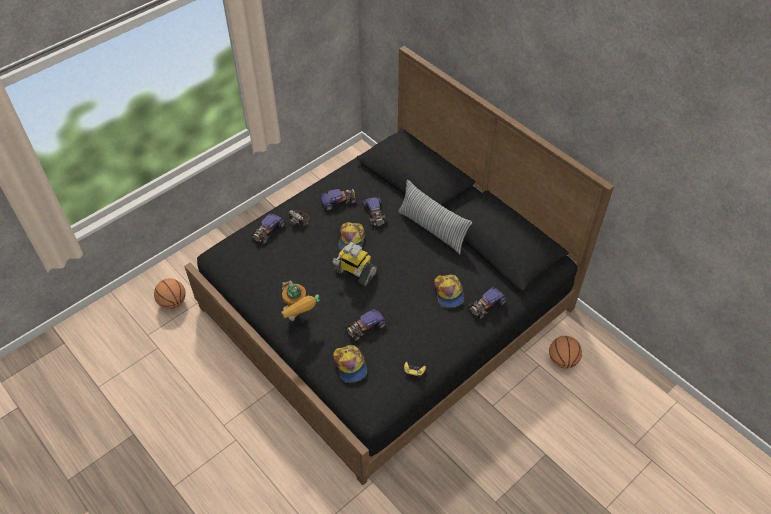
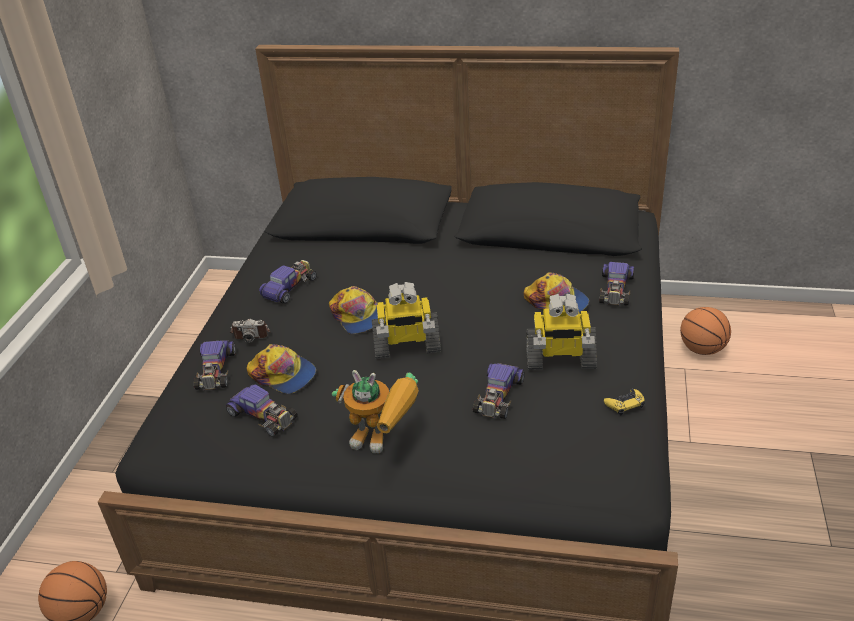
camera: 35 degrees left, 15 degrees down
(350, 365) = (535, 452): cap -> cap (283, 374)
(375, 214) = (358, 276): toy car -> toy car (263, 416)
(412, 327) = (560, 359): none -> toy robot
(432, 229) = (452, 254): pillow -> none

